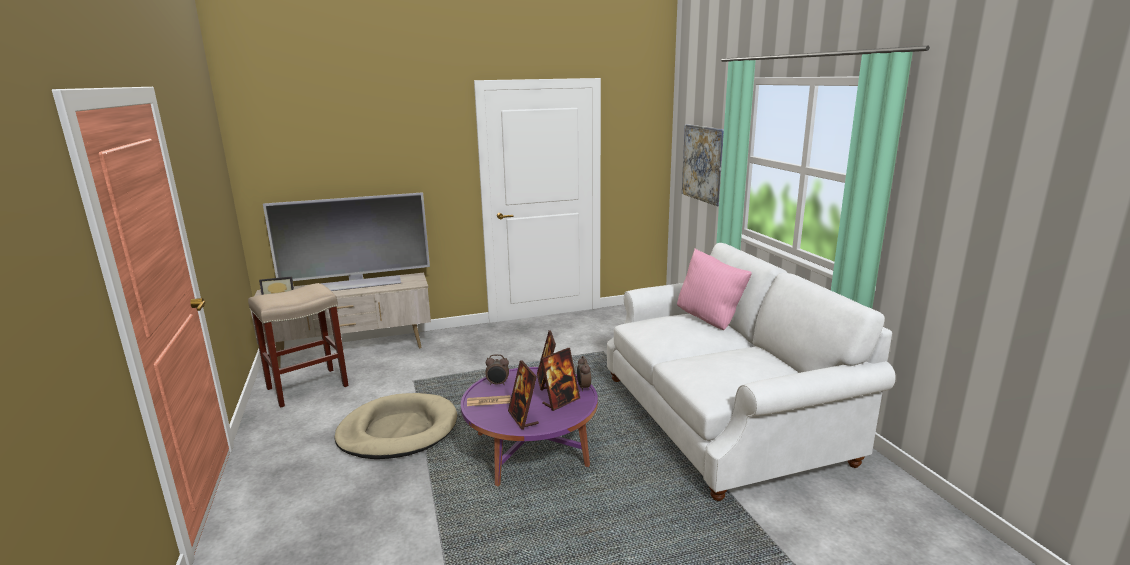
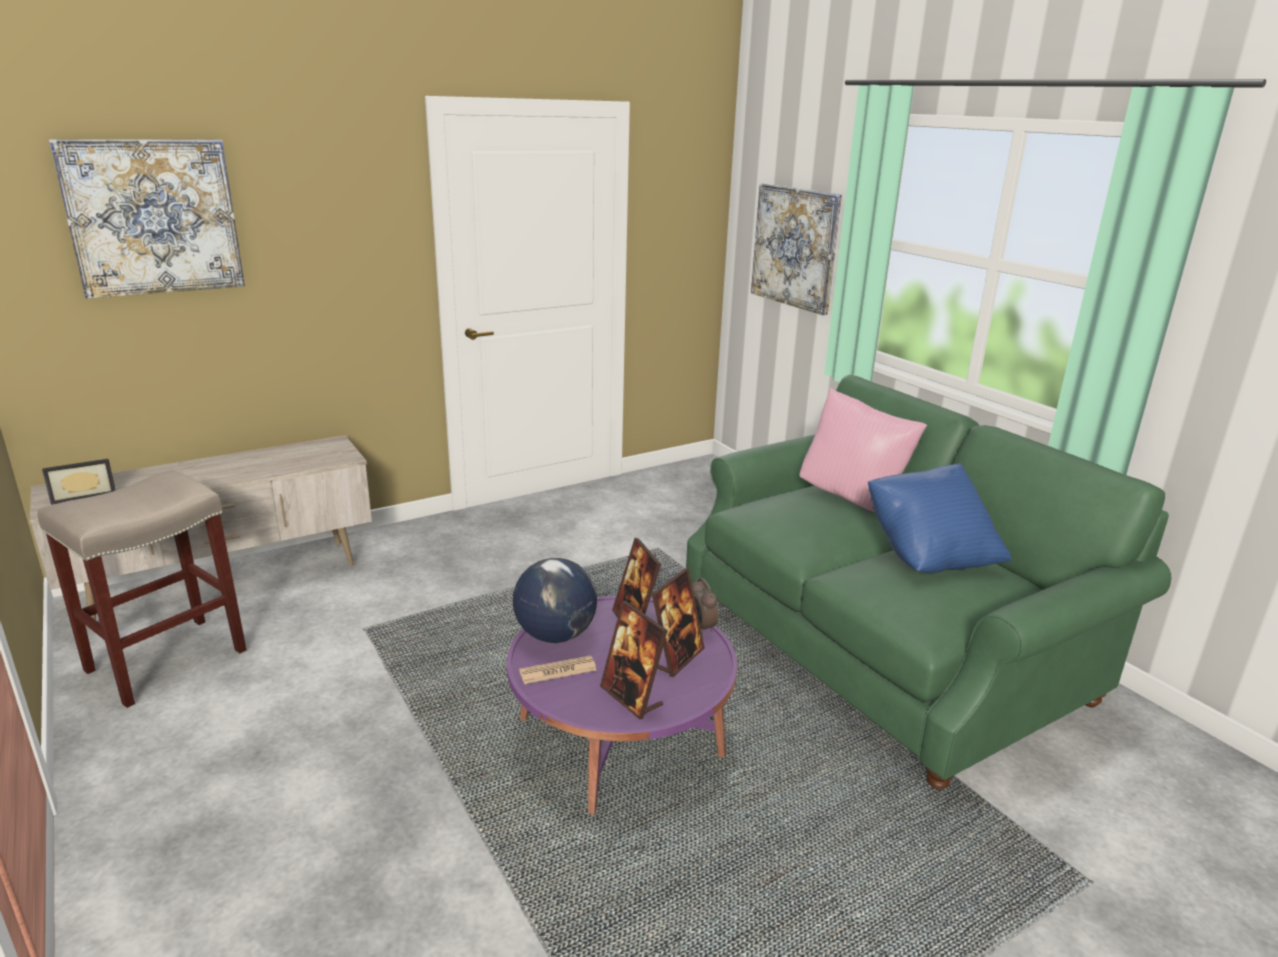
camera: 15 degrees left, 5 degrees up
(325, 149) = (153, 217): none -> picture
(359, 283) = (234, 462): television -> none
(398, 431) = (374, 729): beige dog bed -> none
(498, 384) = (556, 635): alarm clock -> globe
(722, 418) = (881, 646): white sofa -> green sofa
(738, 354) = (929, 555): none -> blue pillow

